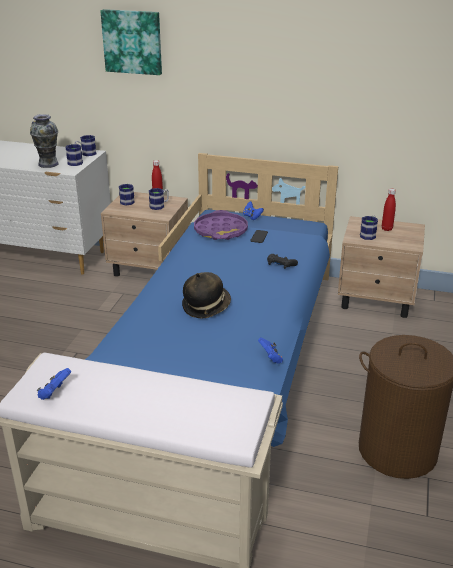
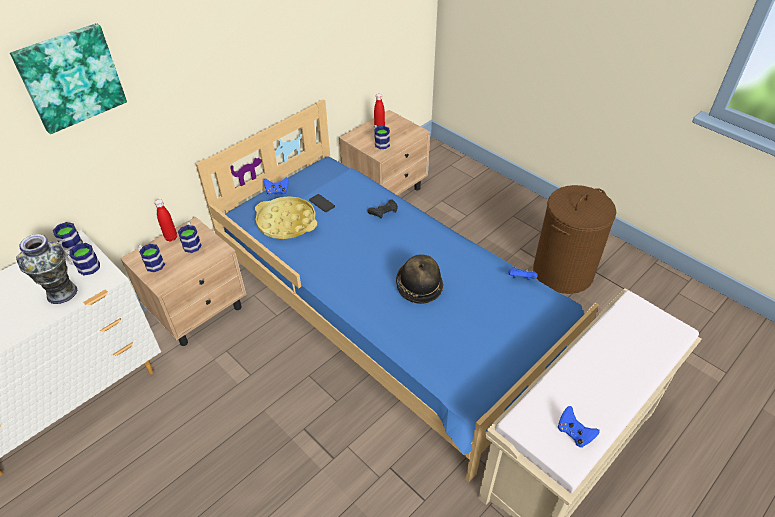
camera: 60 degrees left, 15 degrees up
(221, 231) = (286, 222): purple tray -> yellow tray

